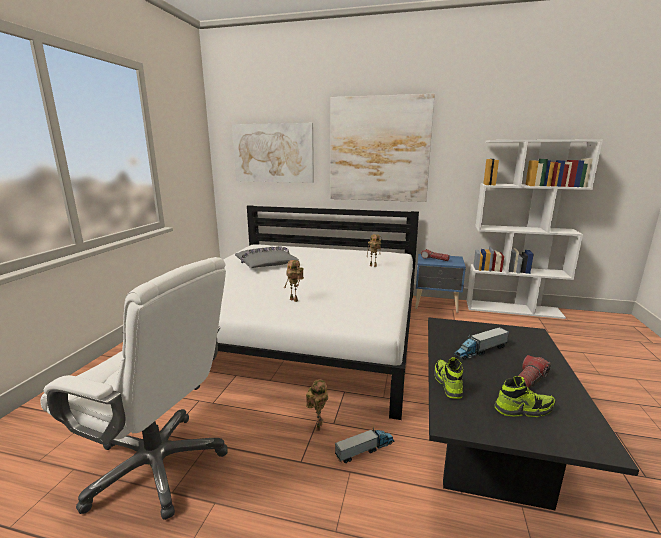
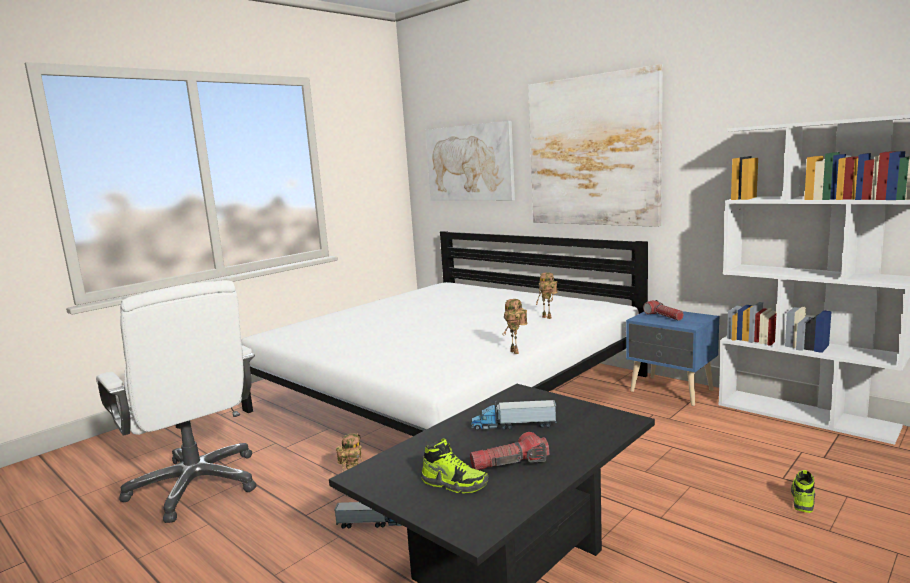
camera: 30 degrees right, 5 degrees down
(266, 264) = (422, 305): grey pillow -> none
(295, 300) = (392, 346): toy robot -> toy robot (516, 352)
(447, 384) = (417, 446): shoe -> shoe (802, 499)

